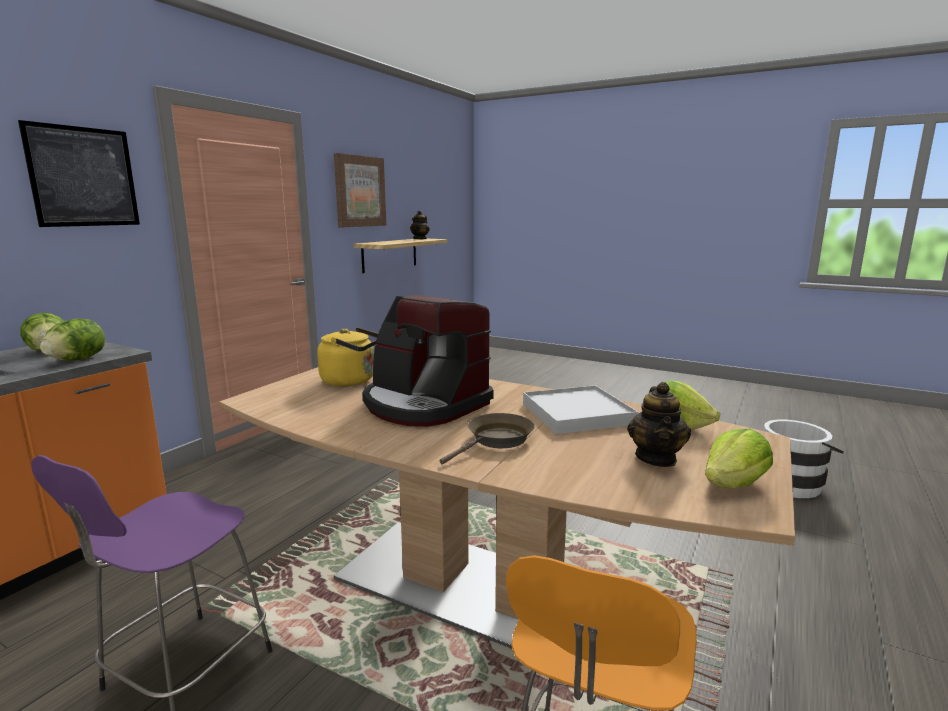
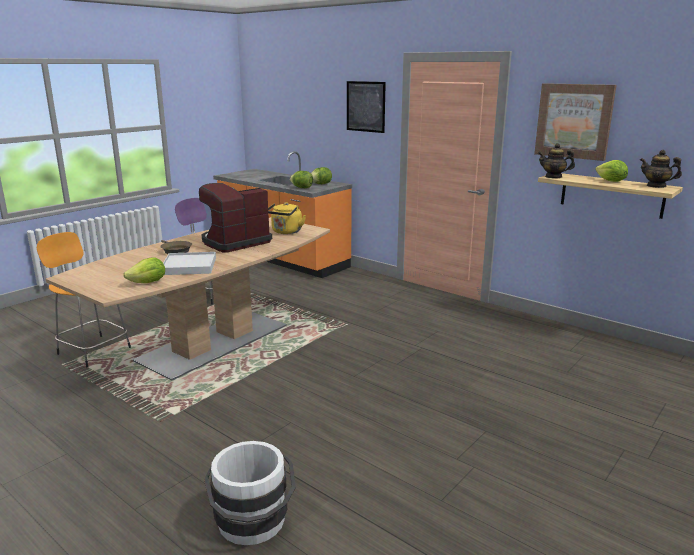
camera: 100 degrees right, 5 degrees up
(656, 458) = (122, 271): teapot -> teapot (553, 177)
(734, 485) = (84, 278): lettuce -> lettuce (610, 181)

